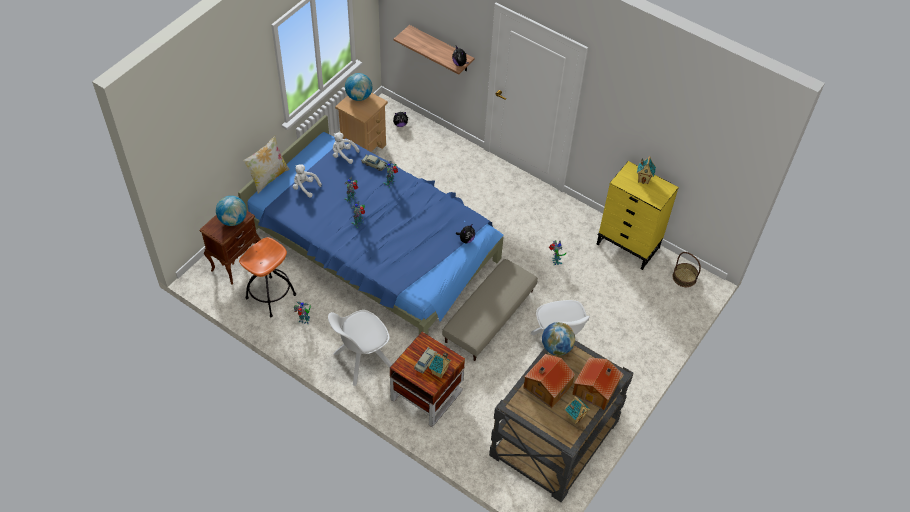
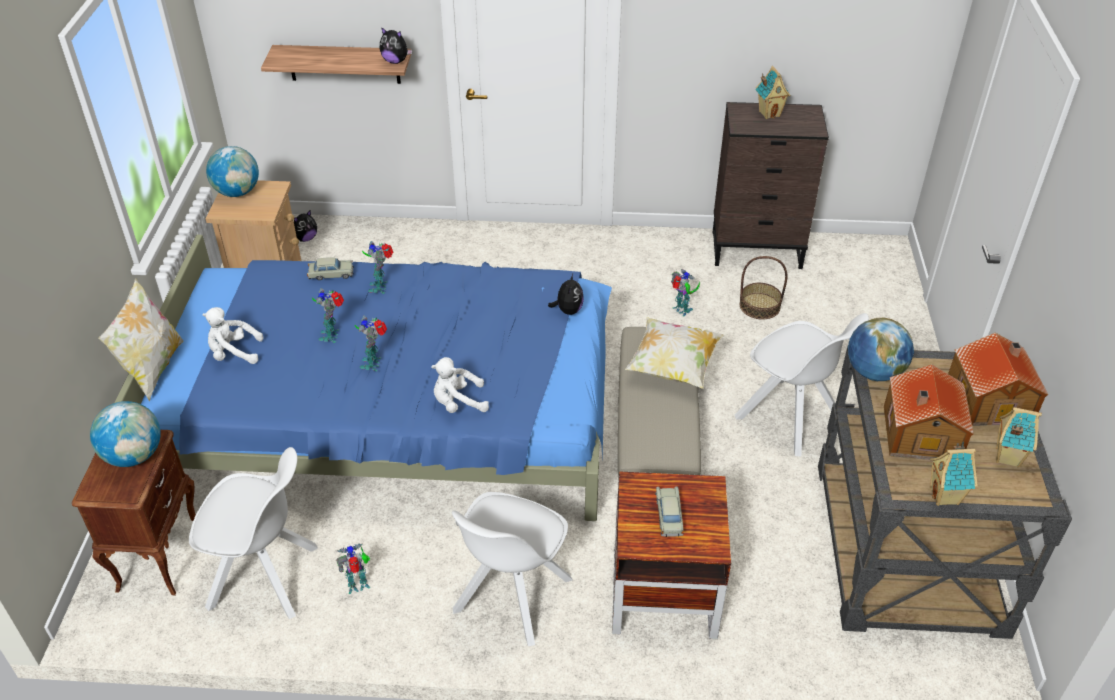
camera: 30 degrees left, 10 degrees down
(270, 296) = (265, 577): orange stool -> white chair
(343, 154) = (267, 281): white plush toy -> white plush toy (458, 403)
(439, 372) = (707, 520): toy house -> toy house (945, 496)
(508, 292) = (673, 367): none -> pillow
(628, 246) = (757, 250): yellow dresser -> brown dresser
(684, 277) = (861, 254): basket -> basket (759, 306)

